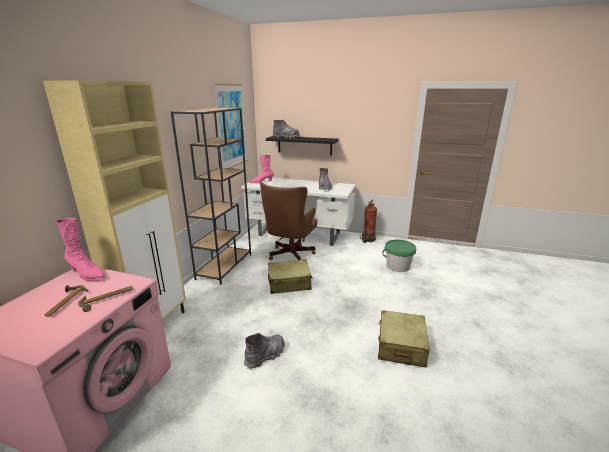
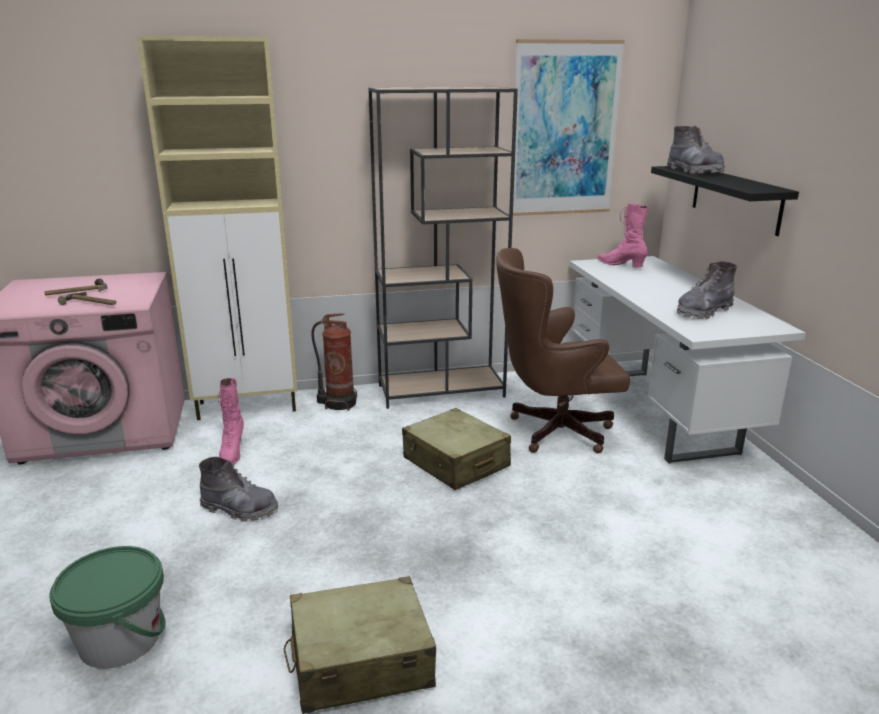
camera: 60 degrees right, 0 degrees up
(87, 274) = (140, 280): pink boot -> pink boot (232, 453)
(367, 239) = (780, 500): fire extinguisher -> fire extinguisher (339, 403)
(398, 266) = (706, 584): green bucket -> green bucket (120, 639)

